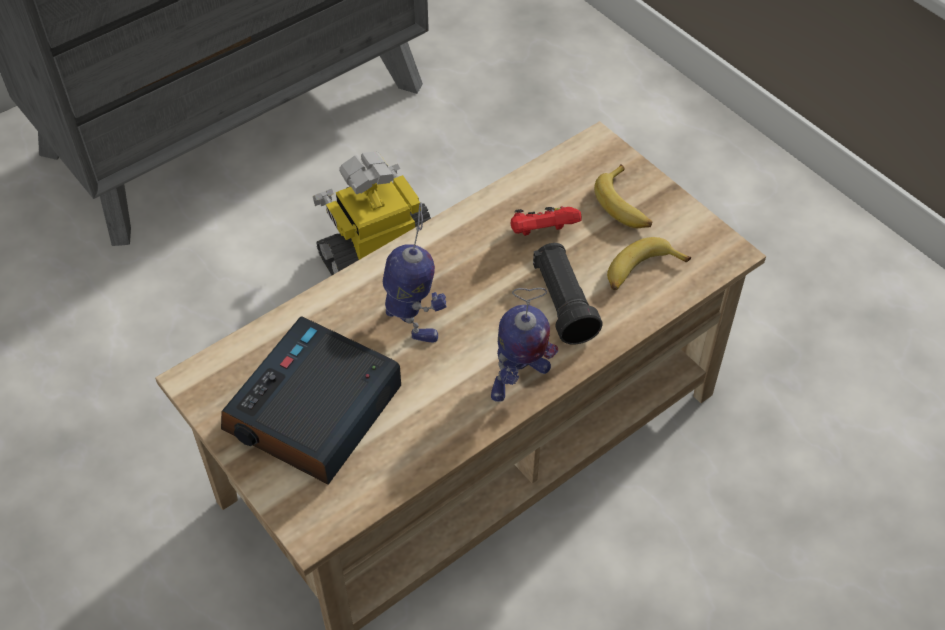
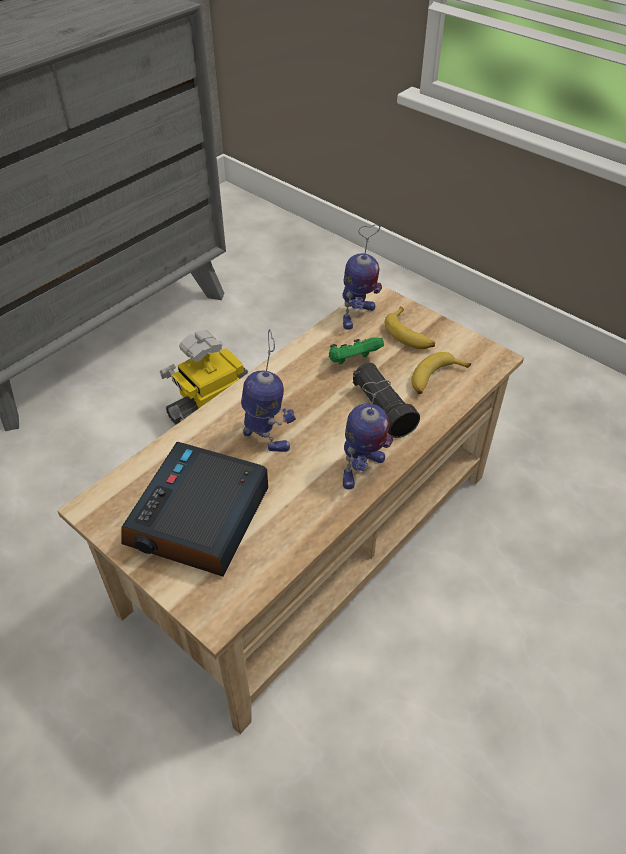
camera: 10 degrees left, 5 degrees down
(542, 233) = (353, 361): red game controller -> green game controller
(563, 170) = (357, 316): none -> toy robot

